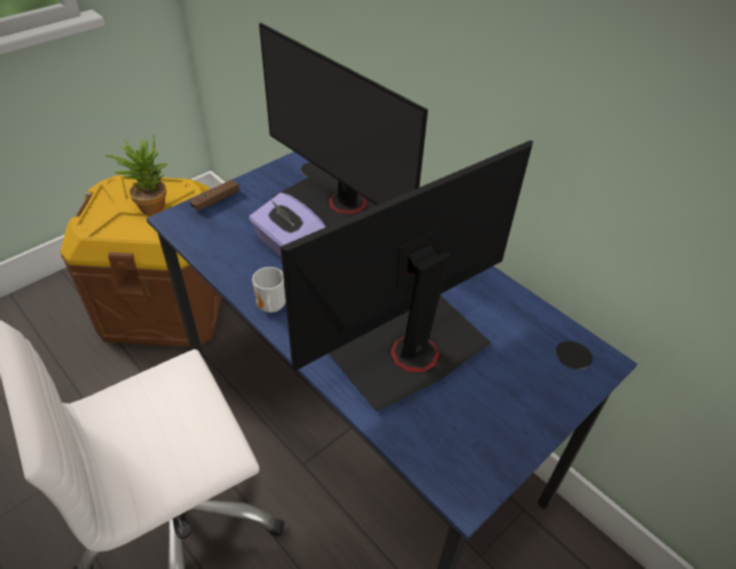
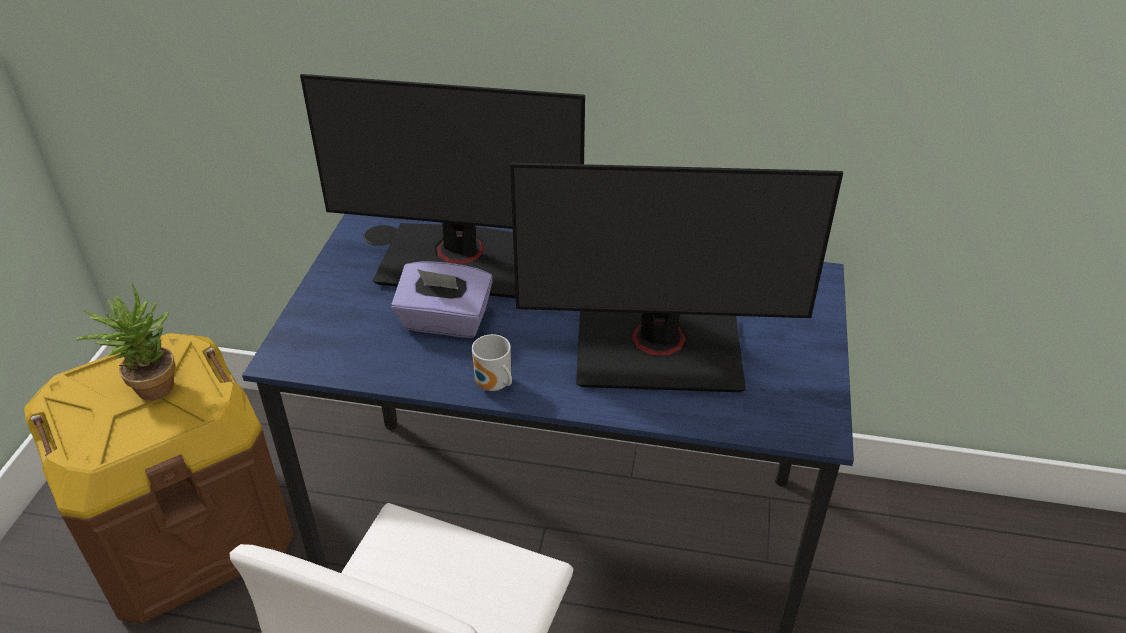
camera: 35 degrees left, 5 degrees down
(215, 200) = (306, 316): brown game controller -> none
(406, 348) = (658, 350): monitor -> monitor turned 105 degrees counterclockwise

